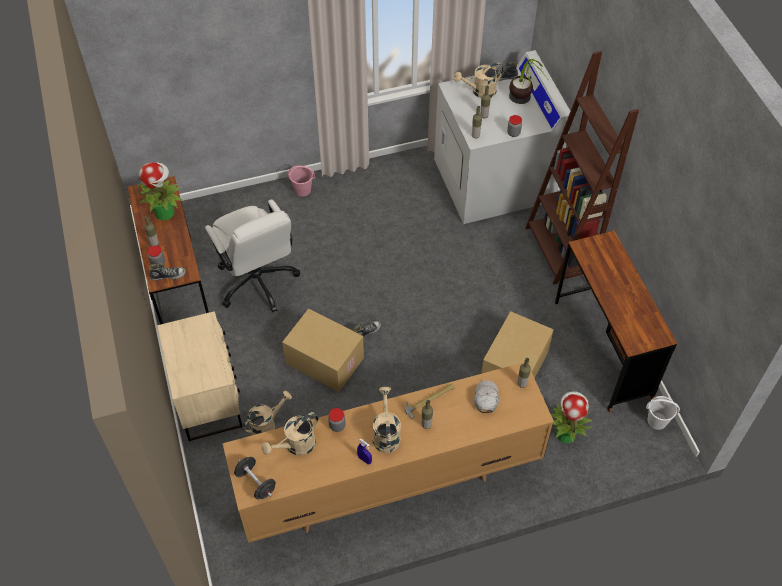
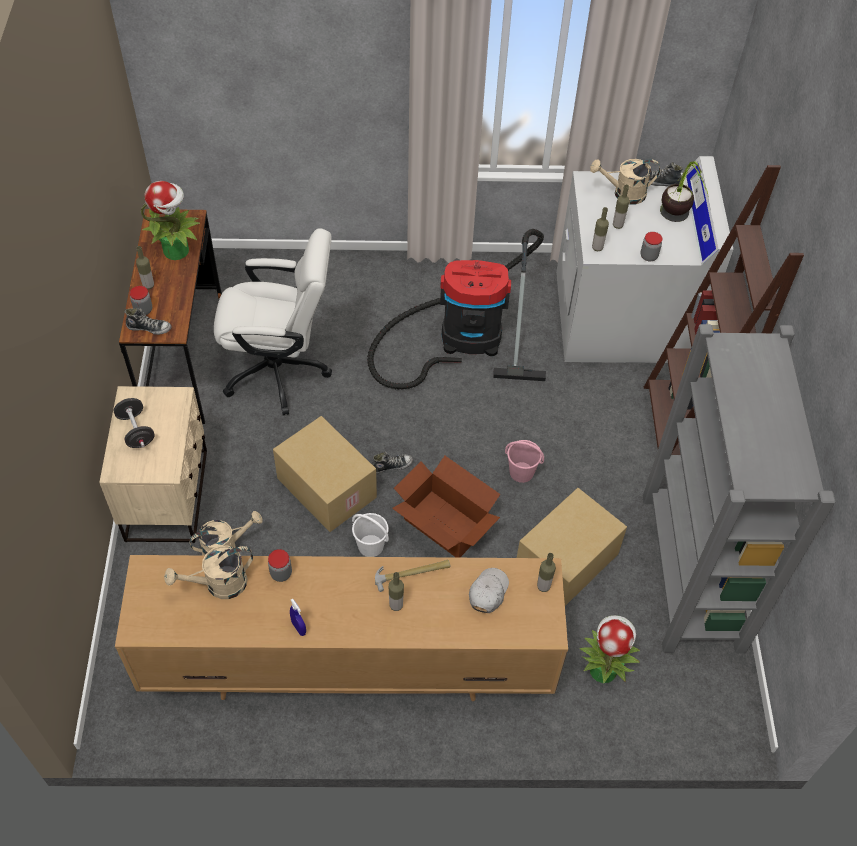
camera: 15 degrees right, 0 degrees up
(256, 483) = (150, 618): black dumbbell -> black dumbbell (136, 431)
(259, 285) = (282, 372): white office chair -> white office chair turned 75 degrees counterclockwise
(303, 190) = (378, 270): pink bucket -> pink bucket (522, 472)
(384, 225) = (463, 338): none -> vacuum cleaner
(386, 434) = (339, 602): beige watering can -> none
(420, 364) = (444, 525): none -> cardboard box
(602, 349) = (692, 571): brown desk -> grey bookcase
(656, 421) = (734, 687): white bucket -> white bucket (370, 545)

